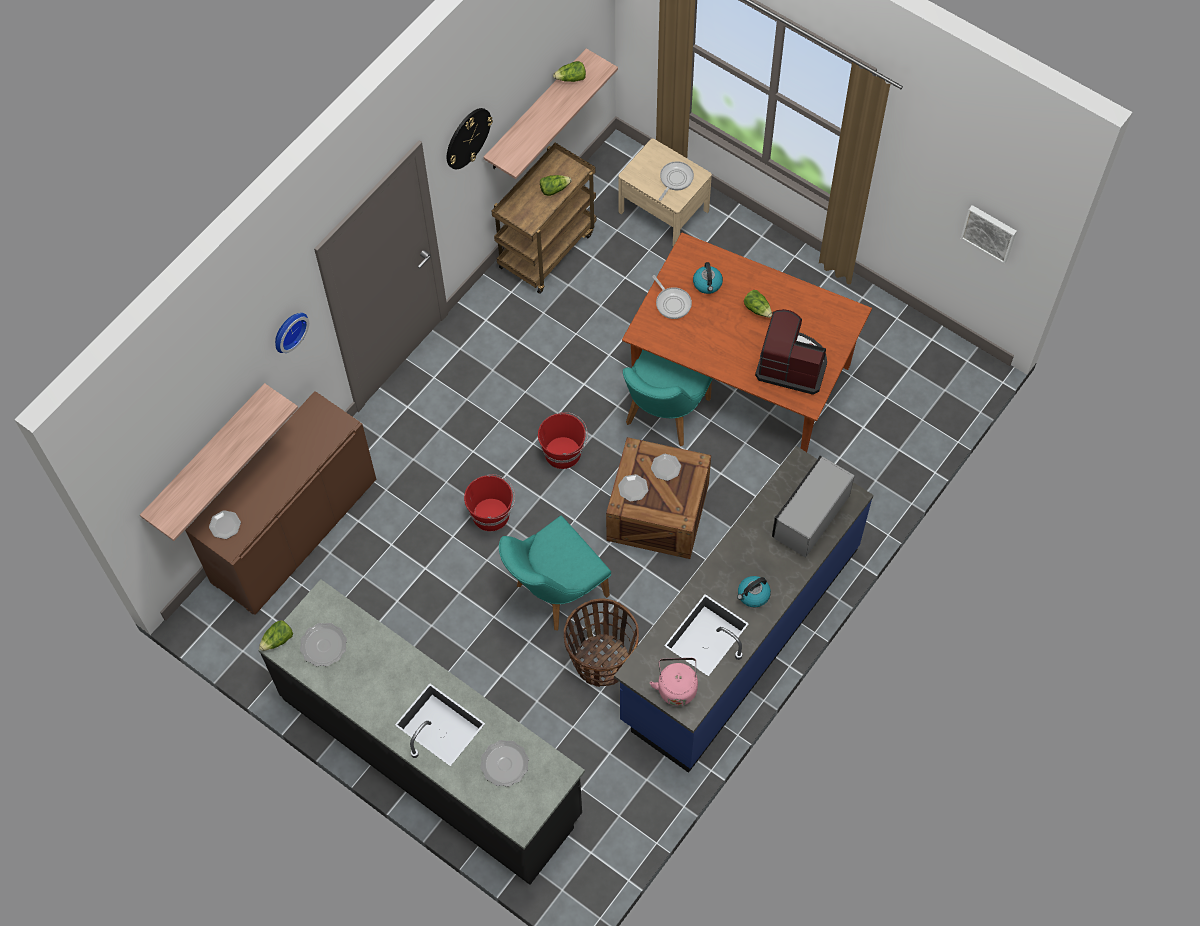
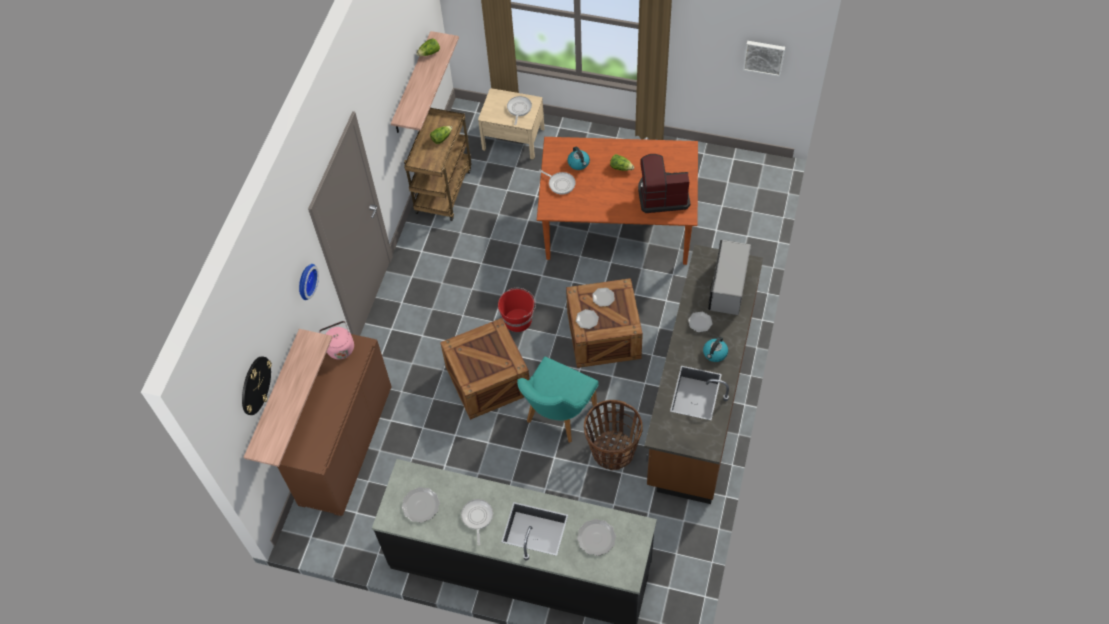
camera: 20 degrees left, 5 degrees down
(225, 525) = (305, 448): plate -> plate (700, 322)
(278, 640) = (384, 515): lettuce -> none
(380, 685) = (477, 518): none -> frying pan
(467, 138) = (379, 107): wall clock -> wall clock (255, 385)
(491, 514) = (486, 380): red bucket -> crate
(662, 416) = (576, 271): turquoise chair -> none
(676, 687) = (692, 436): pink kettle -> pink kettle (339, 347)
(739, 634) = (699, 396): blue counter -> brown counter

